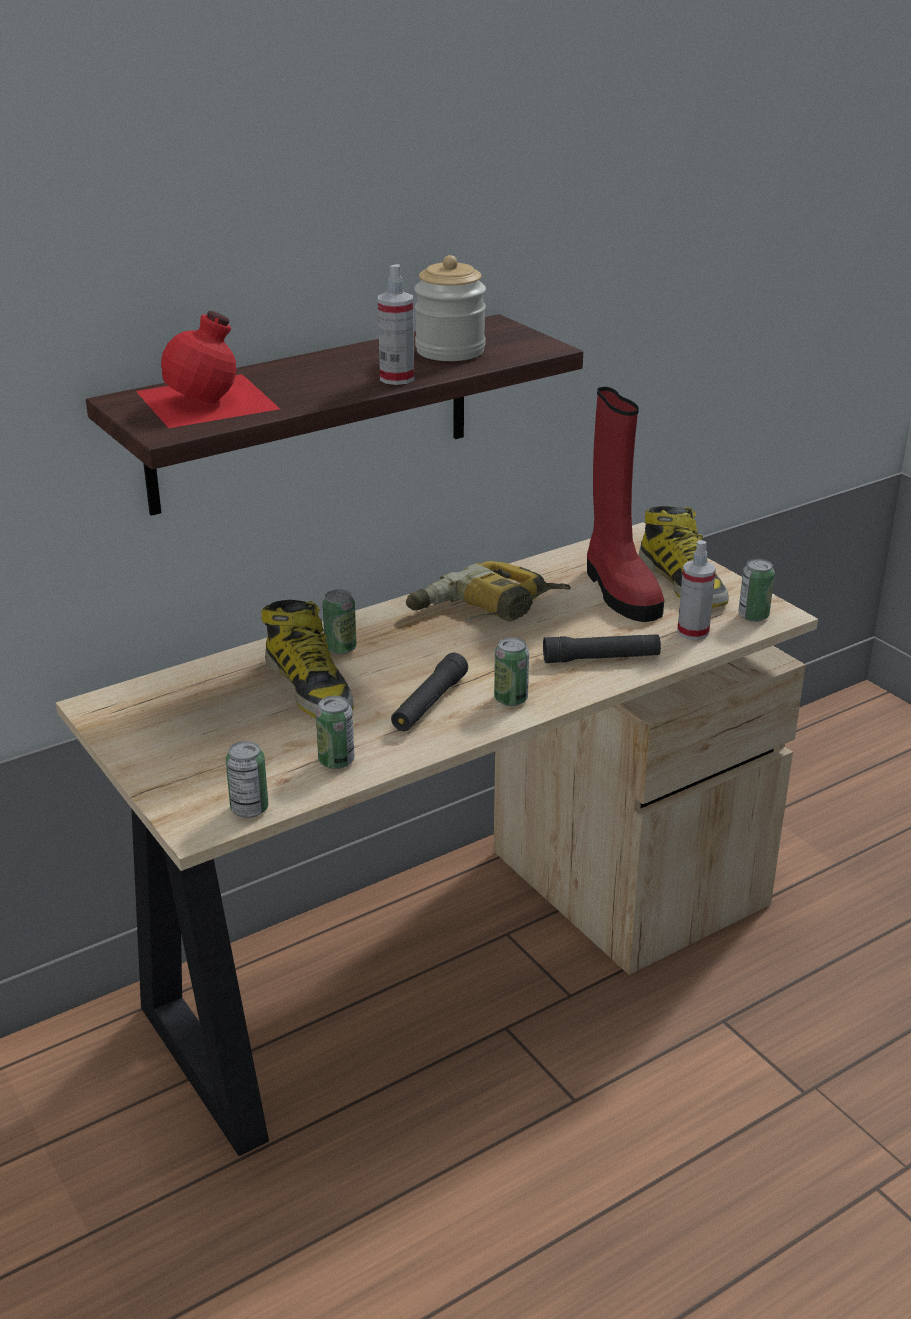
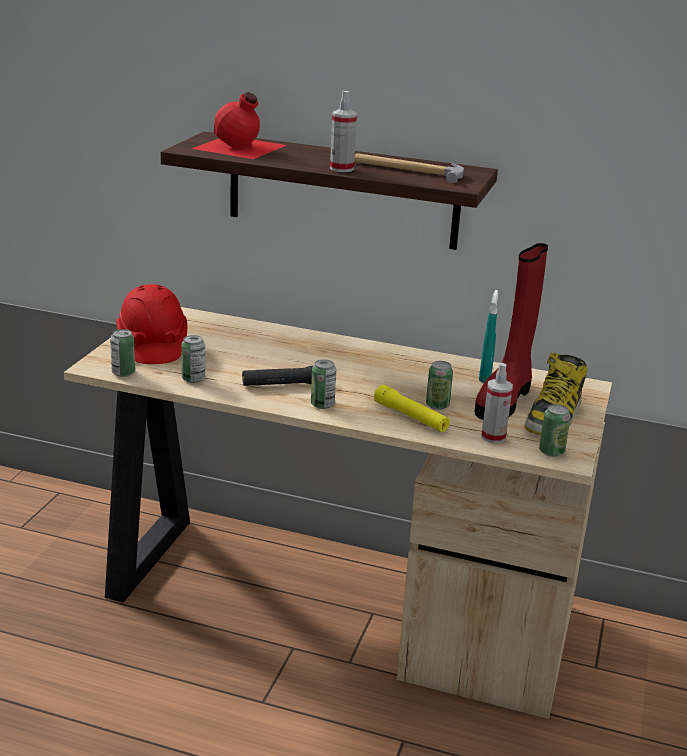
camera: 50 degrees right, 5 degrees down
(194, 756) = (152, 346): none -> red hard hat
(310, 686) = (254, 350): boot -> none
(340, 648) = (304, 345): can -> can (437, 405)
(450, 351) = (408, 170): jar -> hammer
(485, 609) = (411, 368): power drill -> none
(556, 578) = (485, 377): none -> turquoise spray bottle
(601, 658) = (411, 417): black flashlight -> yellow flashlight

